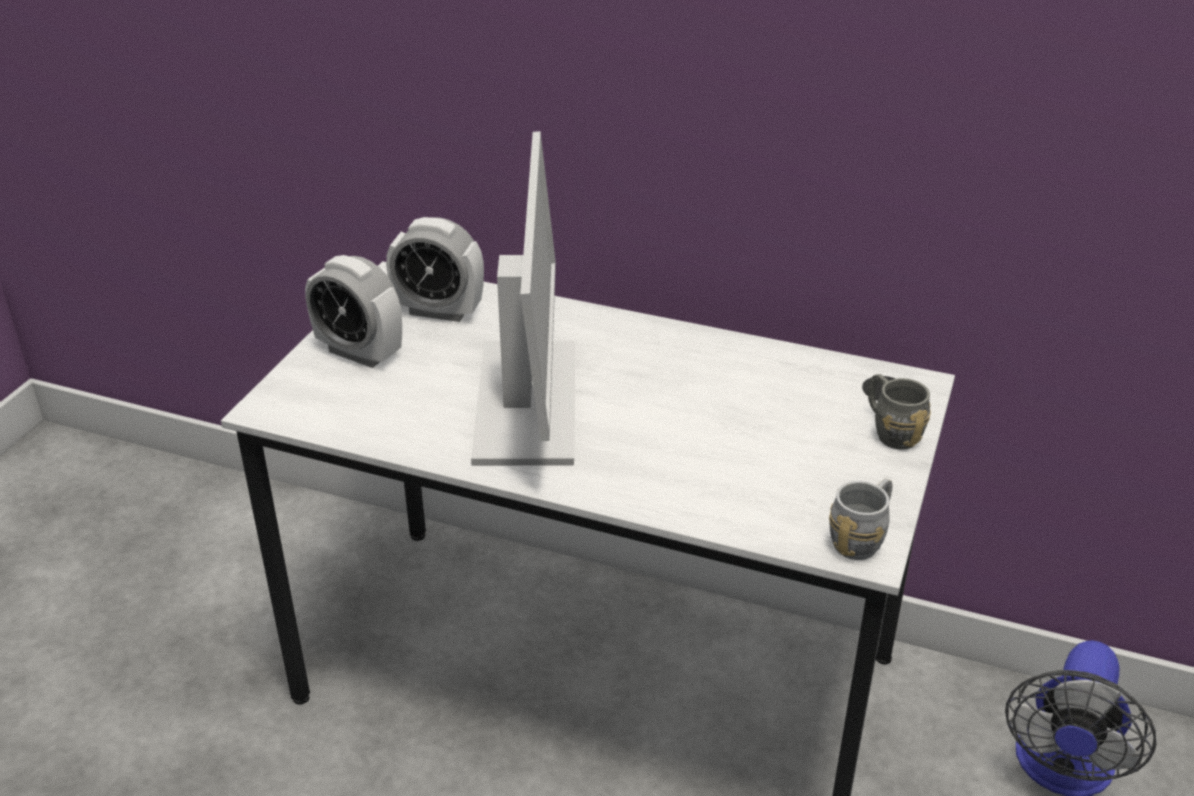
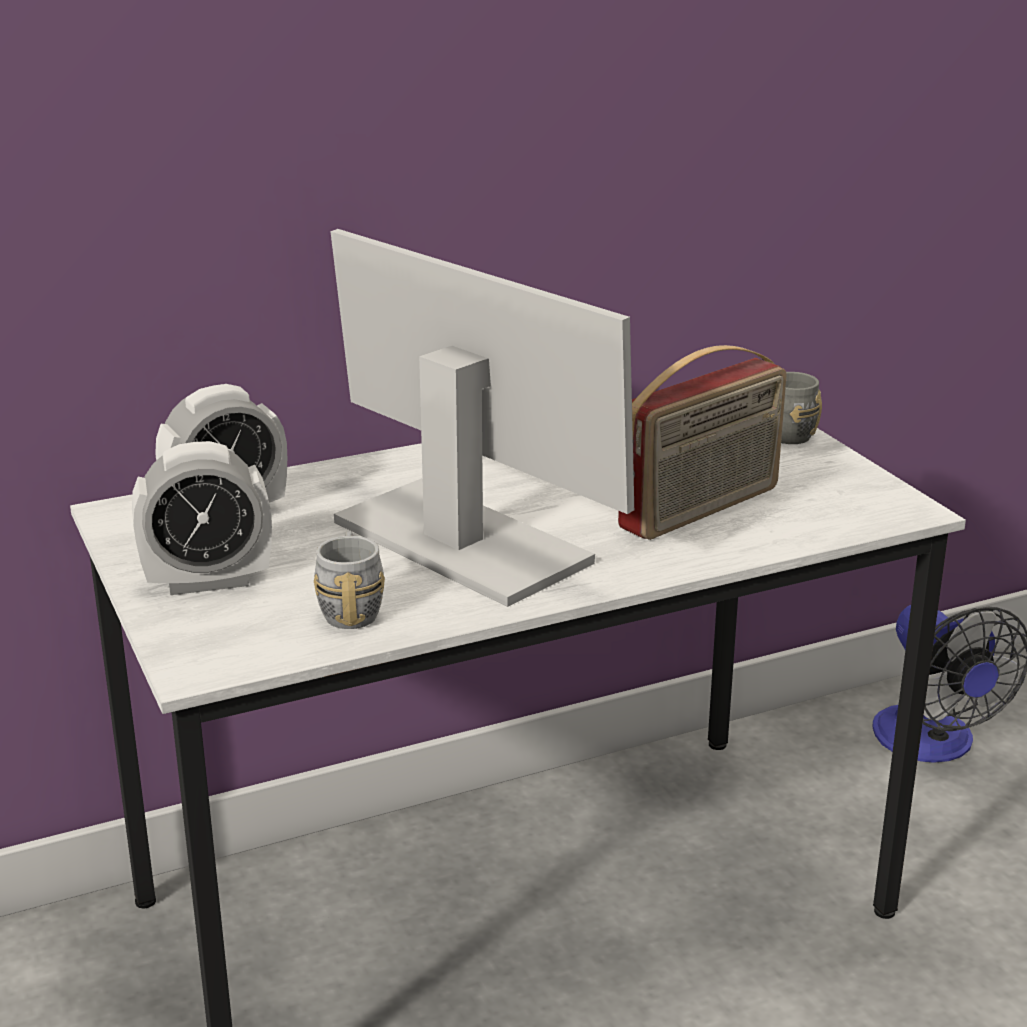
camera: 45 degrees left, 10 degrees down
(716, 464) = (702, 509): none -> radio
(862, 538) = (889, 503): grey mug -> grey mug (351, 608)

